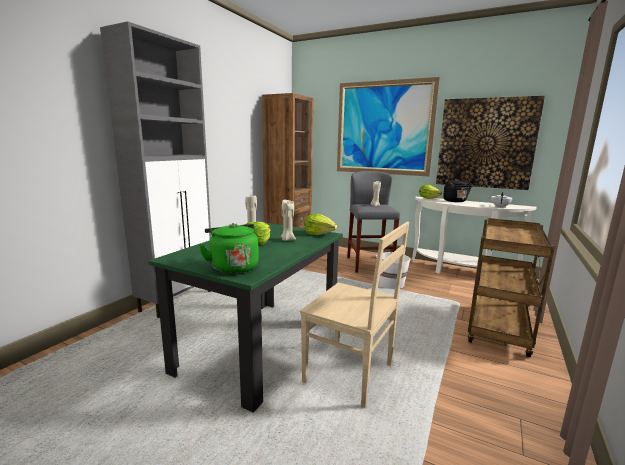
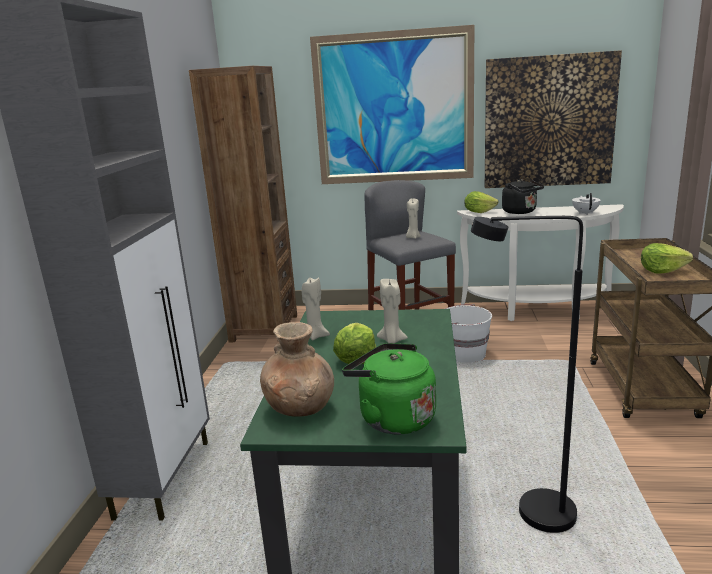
camera: 20 degrees left, 5 degrees up
(197, 254) = (300, 407): none -> brown vase
(319, 234) = (419, 317): lettuce -> lettuce (662, 270)
(351, 375) = (531, 515): beige chair -> black floor lamp

